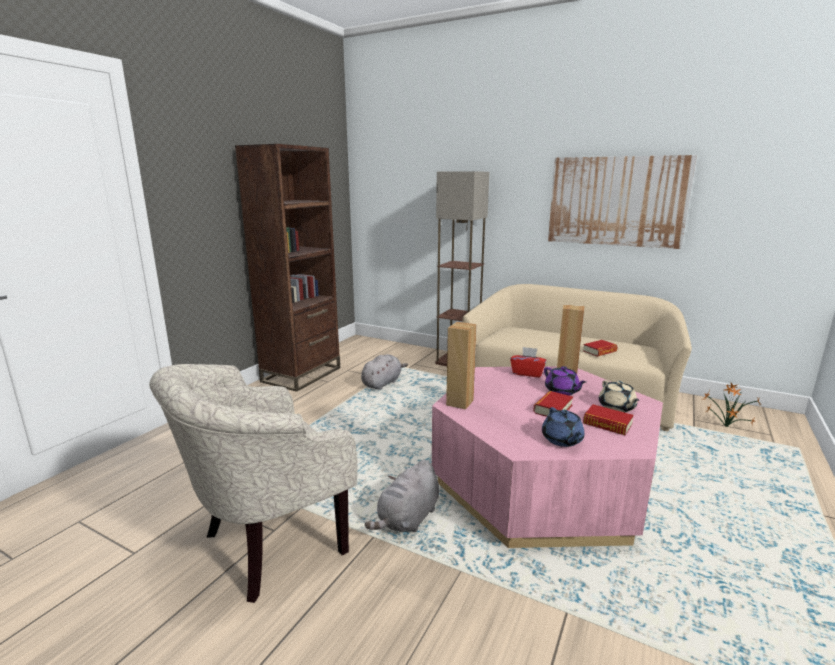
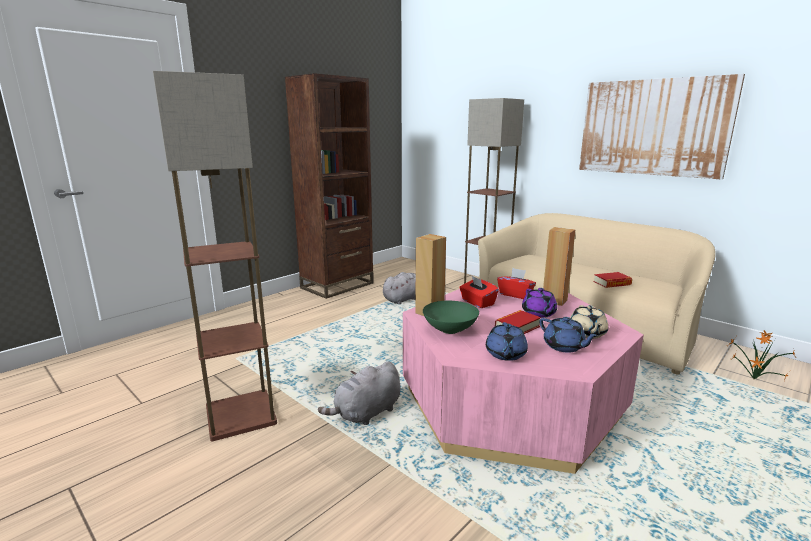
camera: 15 degrees right, 0 degrees up
(267, 546) = (239, 415): beige armchair -> floor lamp
(494, 420) = (451, 330): none -> green bowl
(498, 386) = (477, 302): none -> red tissue box
(607, 424) = (564, 346): book -> blue teapot

